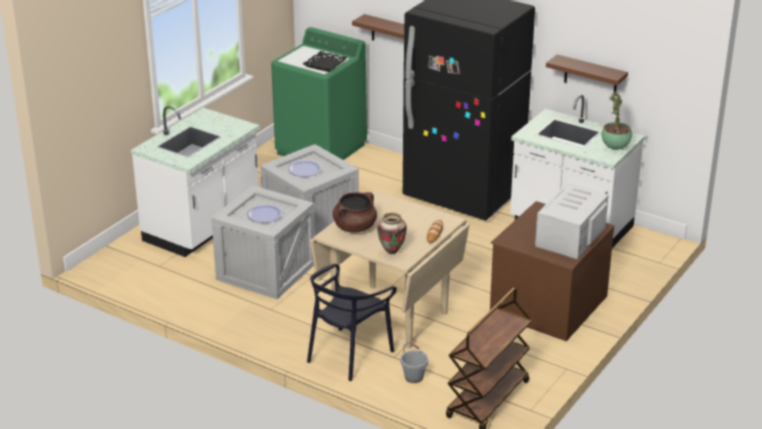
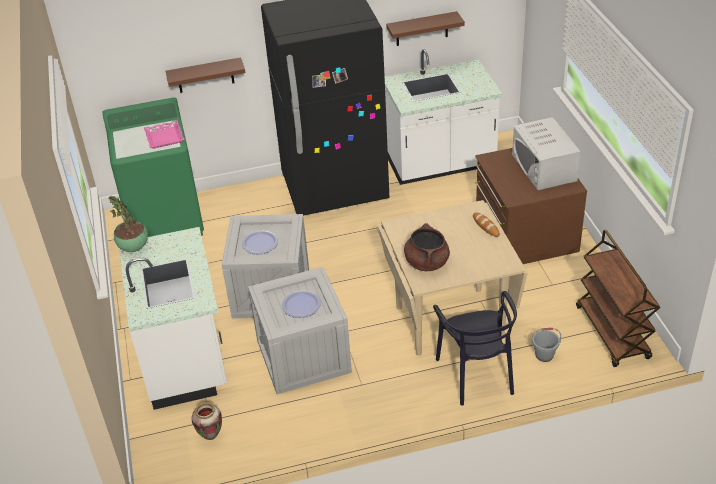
camera: 45 degrees left, 10 degrees up
(325, 64) = (165, 137): black tray -> pink tray
(392, 251) = (487, 263): vase -> vase (211, 436)
(615, 148) = (479, 80): potted plant -> potted plant (134, 248)

